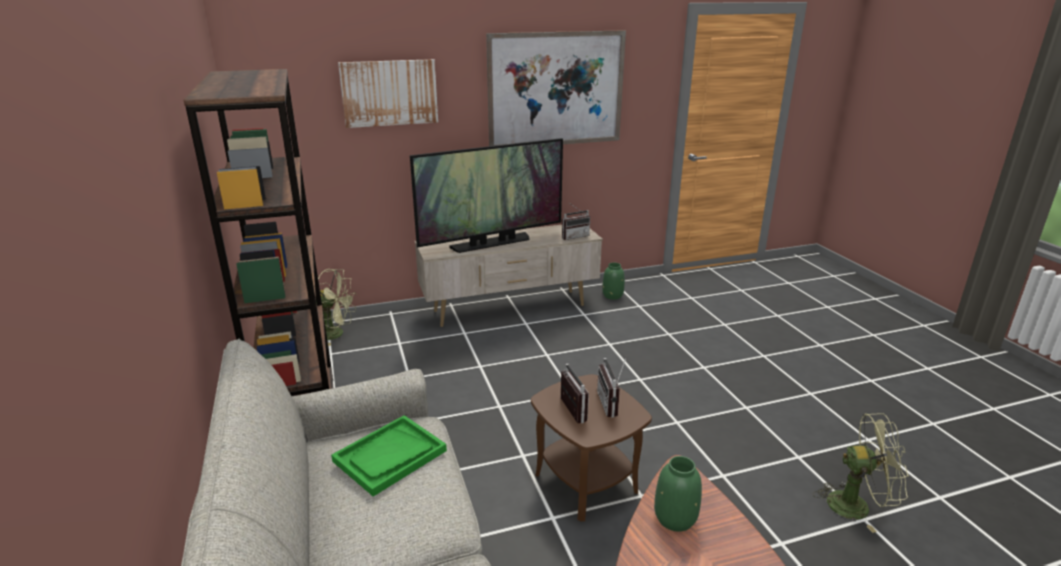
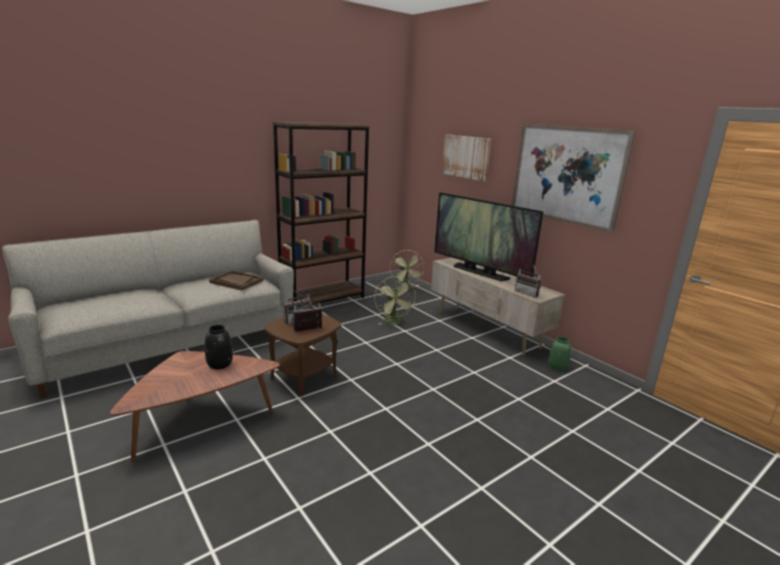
camera: 70 degrees right, 5 degrees down
(390, 456) = (236, 281): green tray -> brown tray
(675, 519) = (219, 364): green vase -> black vase
(857, 505) = (316, 505): green fan -> green fan (394, 323)

